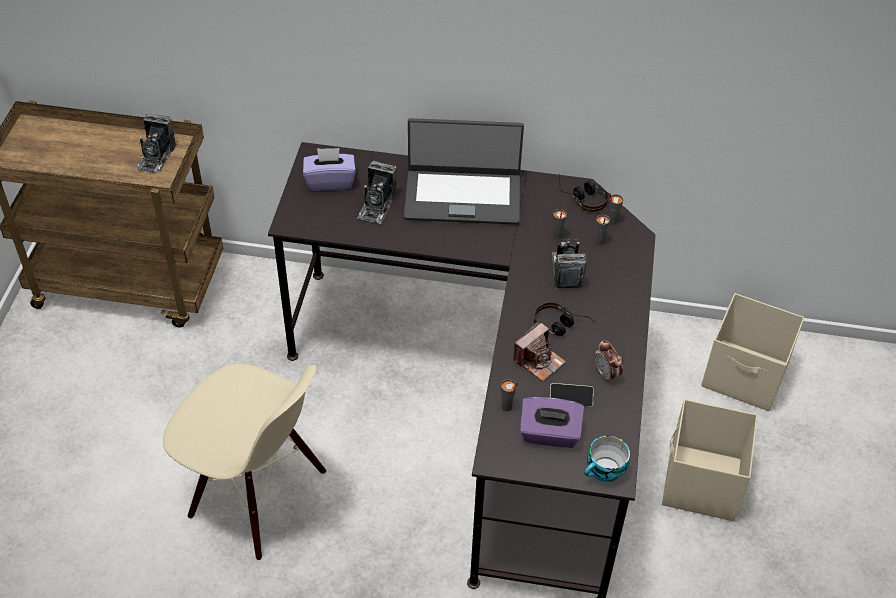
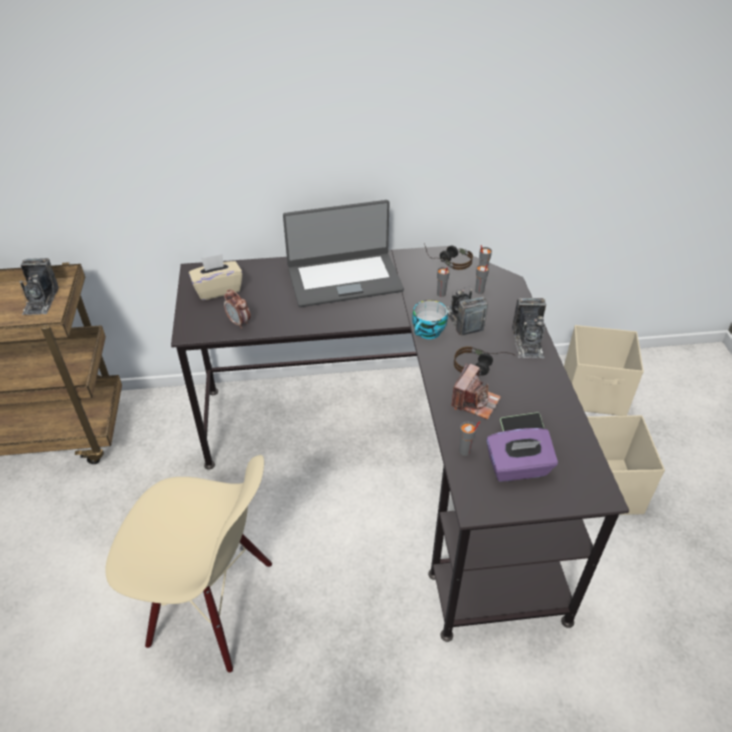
camera: 15 degrees left, 5 degrees down
(330, 181) = (218, 289): purple tissue box -> beige tissue box
(377, 205) = (269, 301): camera -> camera (528, 342)
(604, 472) = (588, 491): cup -> cup (428, 333)
(606, 374) = (542, 399): alarm clock -> alarm clock (239, 323)

